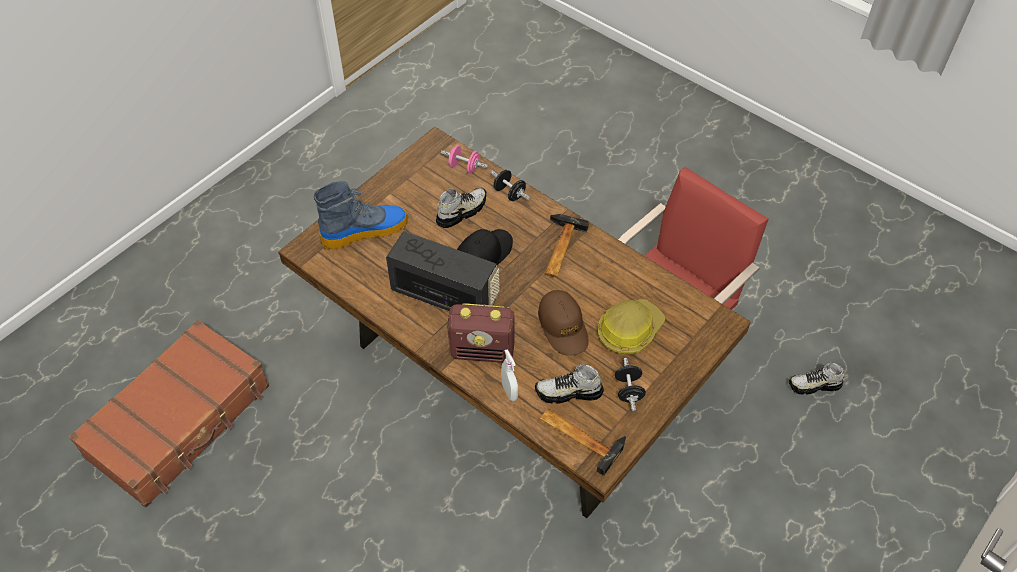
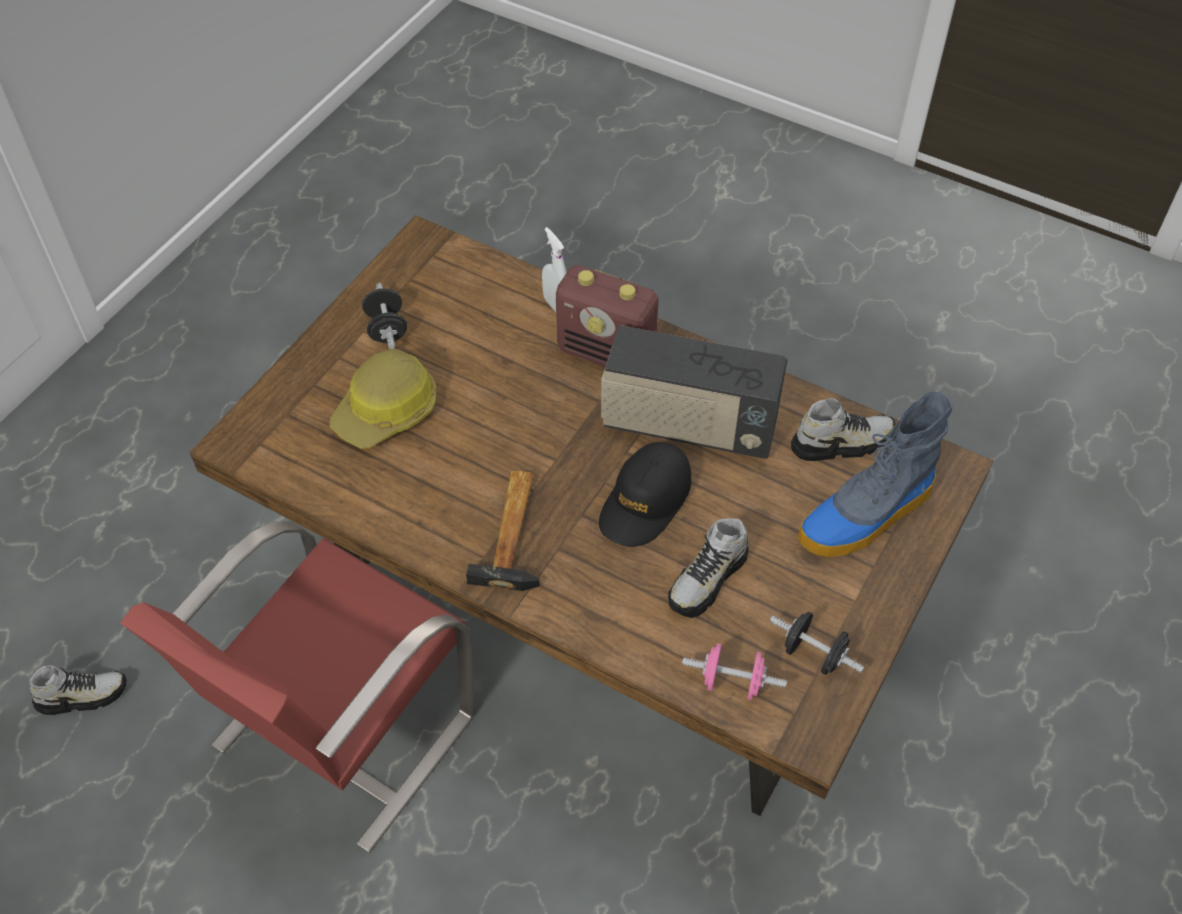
camera: 170 degrees right, 0 degrees up
(180, 422) = (1057, 493): brown suitcase -> none
(483, 351) = (607, 353): radio -> radio turned 150 degrees counterclockwise
(509, 193) = (627, 634): black dumbbell -> black dumbbell (813, 654)
(563, 327) = (491, 402): brown cap -> none
(568, 392) = (472, 316): shoe -> shoe (841, 443)
(580, 436) = (451, 268): hammer -> none

